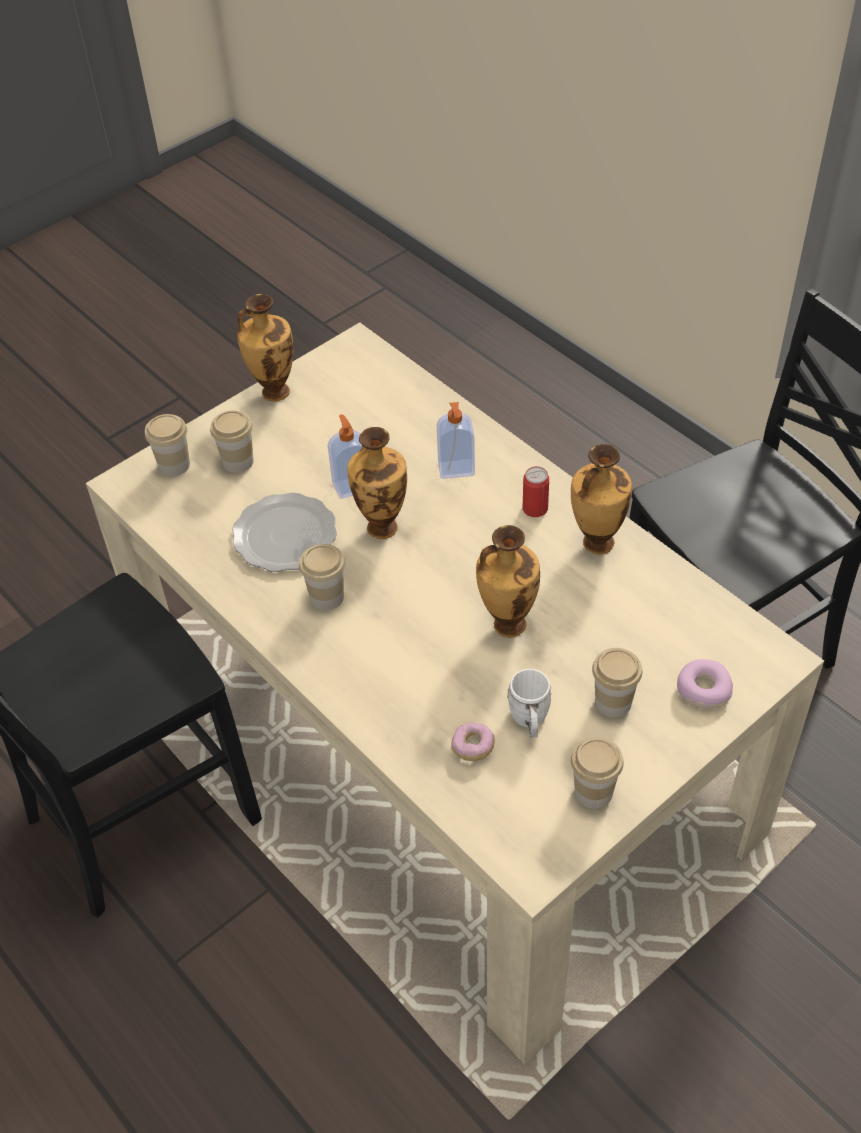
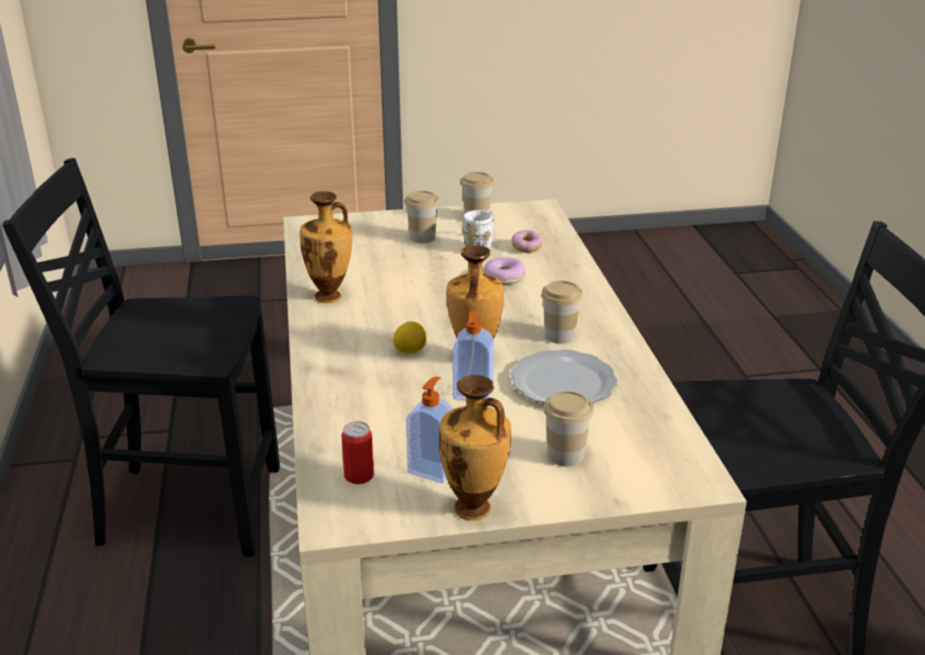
camera: 150 degrees left, 20 degrees down
(174, 465) = (636, 478): cup -> none
(448, 509) = (410, 351): none -> lemon
(456, 470) = (371, 372): soap dispenser -> soap dispenser (432, 470)
(507, 624) = (444, 283): vase -> none
(535, 508) = (344, 328): can -> can (359, 475)
(702, 690) = (366, 227): donut -> donut (504, 277)

